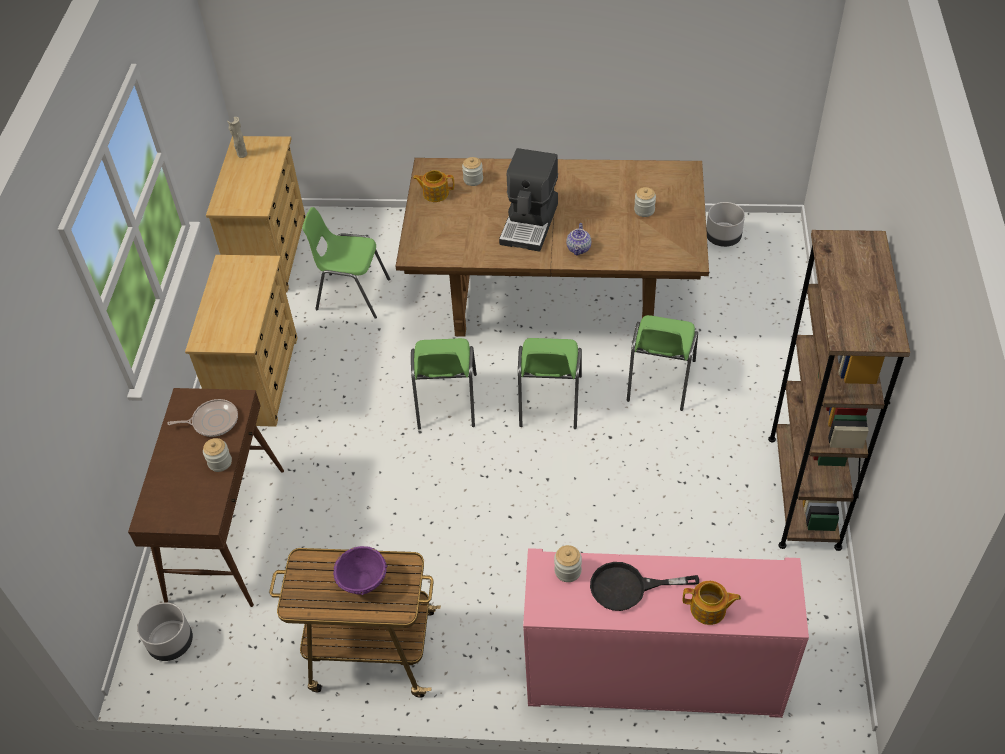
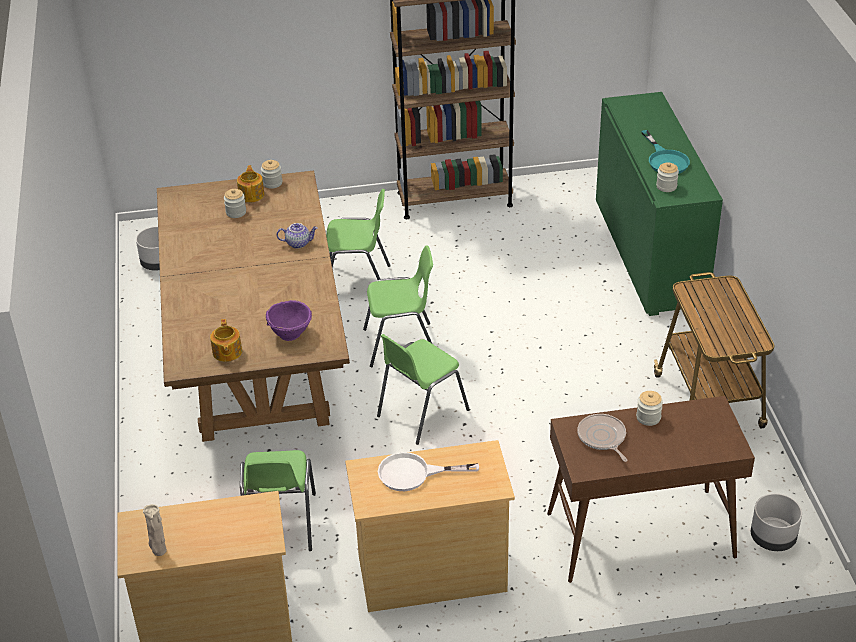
camera: 105 degrees left, 10 degrees down
(243, 293) = (414, 474): none -> white frying pan
(363, 583) = (716, 309): purple bowl -> purple bowl (290, 333)
(446, 402) = (421, 413): green chair -> green chair turned 150 degrees clockwise
(473, 179) = (200, 329): jar -> jar (272, 183)
(530, 223) = (266, 278): coffee machine -> none
(628, 588) = (665, 160): black frying pan -> turquoise frying pan
(653, 674) = (649, 253): pink cabinet -> green cabinet
(709, 609) = (663, 127): teapot -> teapot (252, 194)

